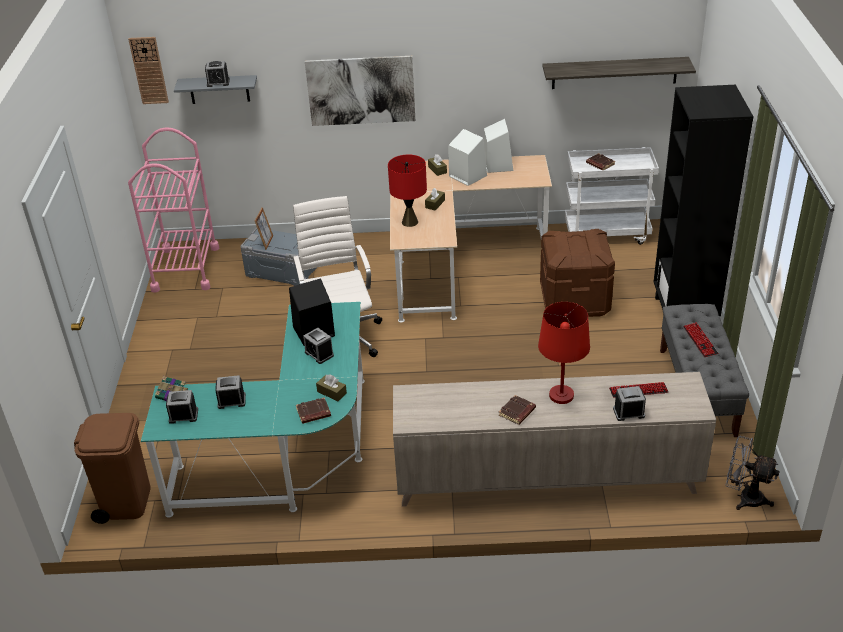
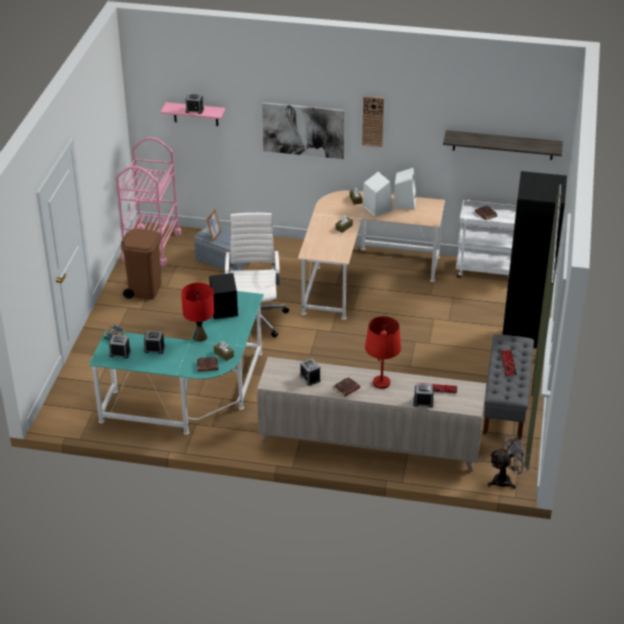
camera: 10 degrees right, 0 degrees up
(126, 501) = (74, 408): brown trash can -> brown trash can (145, 289)
(149, 70) = (145, 93): wall clock -> wall clock (373, 121)
(219, 89) = (195, 114): grey shelf -> pink shelf
(319, 354) = (223, 326): alarm clock -> alarm clock (310, 378)
(409, 222) = (319, 239): red table lamp -> red table lamp (200, 337)
(574, 300) = (441, 319): brown storage box -> none
(744, 497) = (506, 480): grey fan -> grey fan turned 120 degrees clockwise

